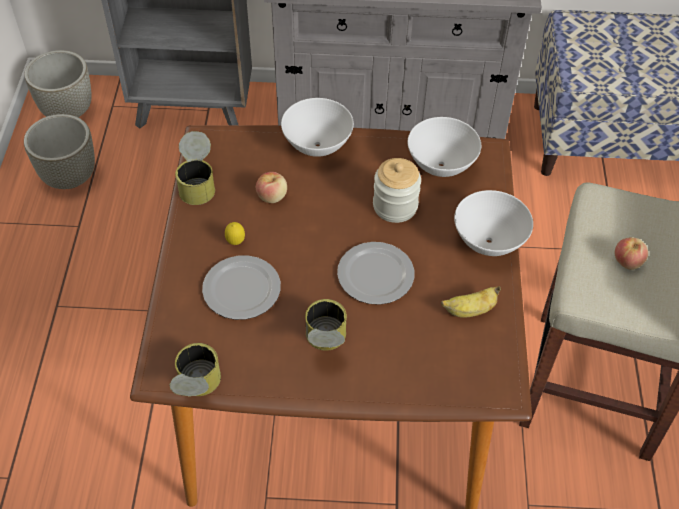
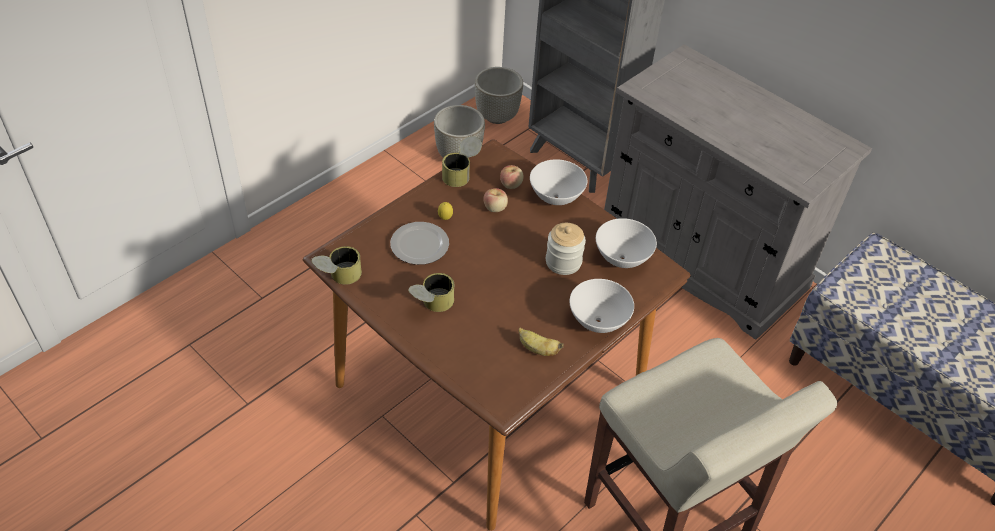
camera: 40 degrees right, 5 degrees down
(377, 275) = (505, 291): plate -> none
(627, 261) = (686, 402): apple -> apple (511, 184)

